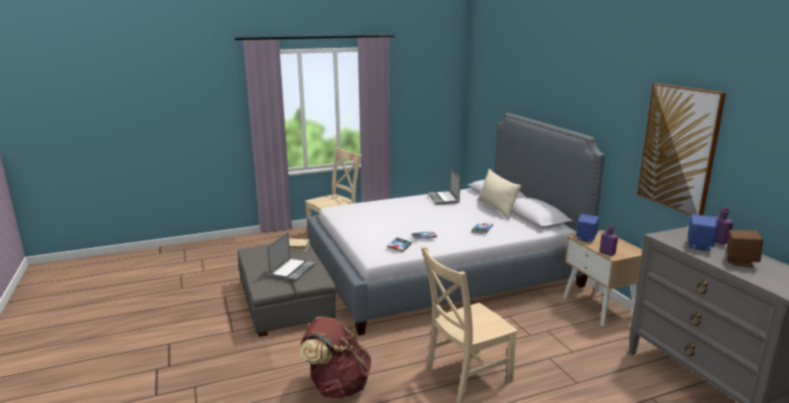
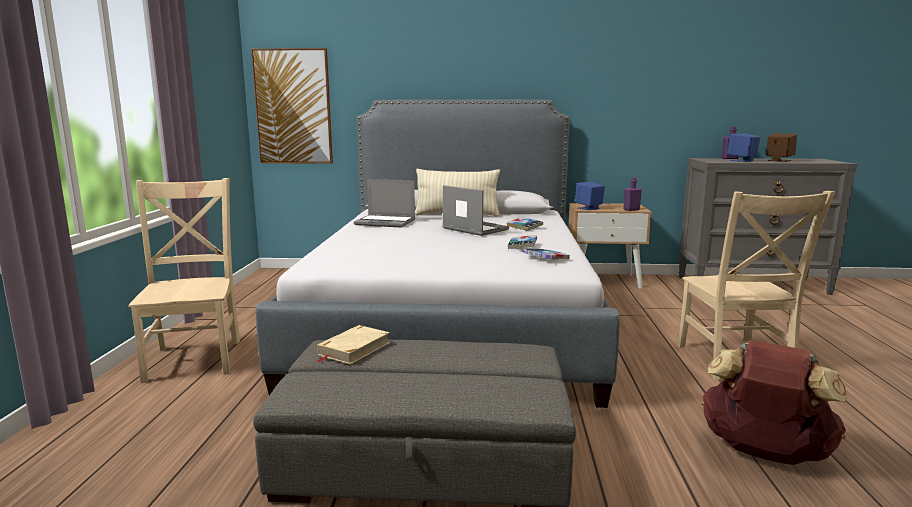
camera: 65 degrees left, 5 degrees down
(292, 270) = (473, 364): laptop -> laptop (474, 229)
(678, 148) = (658, 89): picture -> picture (293, 107)

